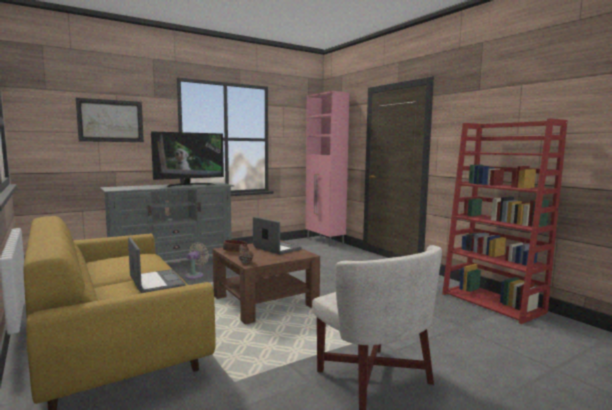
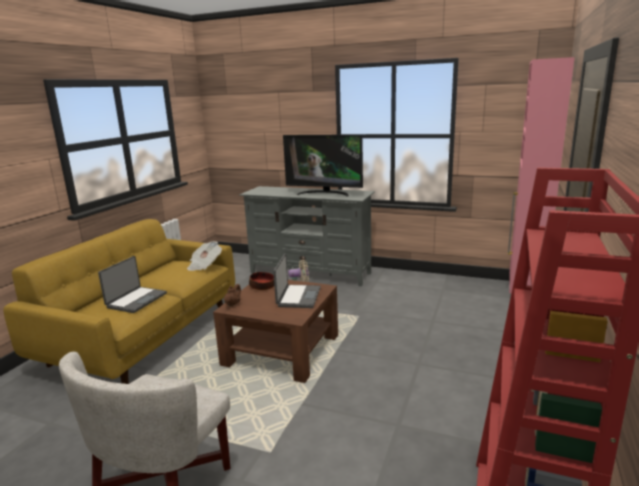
camera: 55 degrees right, 10 degrees up
(110, 121) = (273, 120): picture -> none
(143, 254) = (204, 265): none -> newspaper

